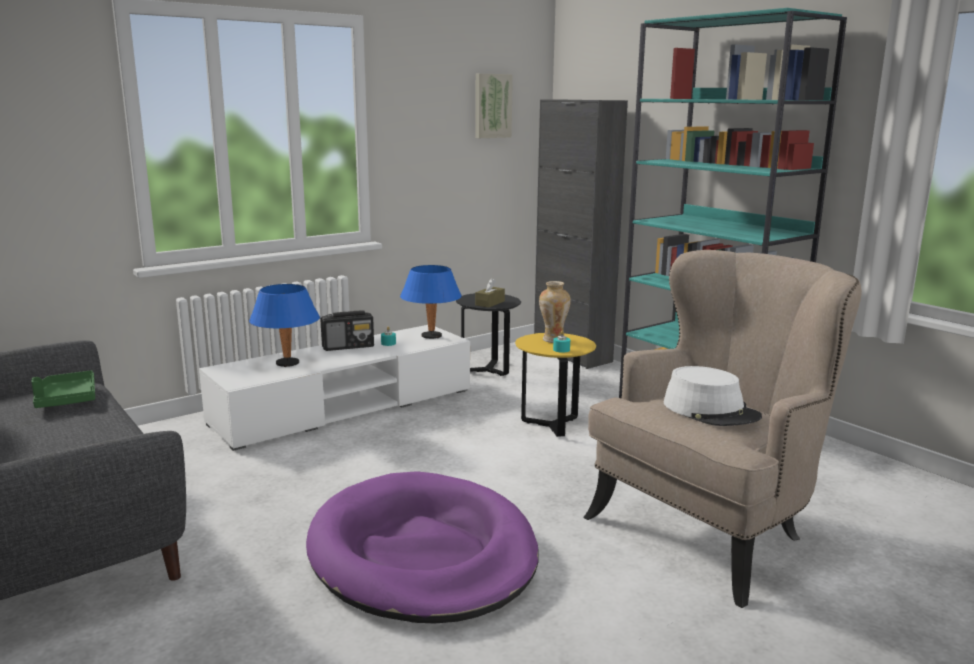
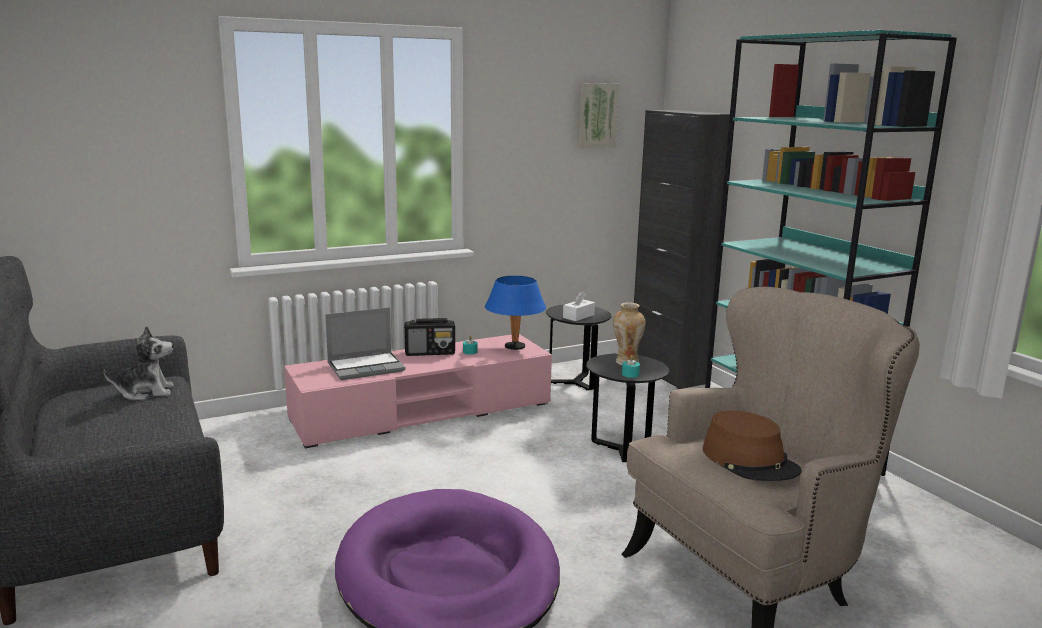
camera: 10 degrees right, 0 degrees up
(66, 399) = (146, 392): green tray -> plush toy
(288, 364) = (366, 367): blue table lamp -> laptop
(344, 407) = (422, 412): white tv stand -> pink tv stand
(490, 303) = (578, 316): brown tissue box -> white tissue box
(552, 425) = (622, 449): yellow side table -> black side table
(711, 410) = (750, 460): white hat -> brown hat

